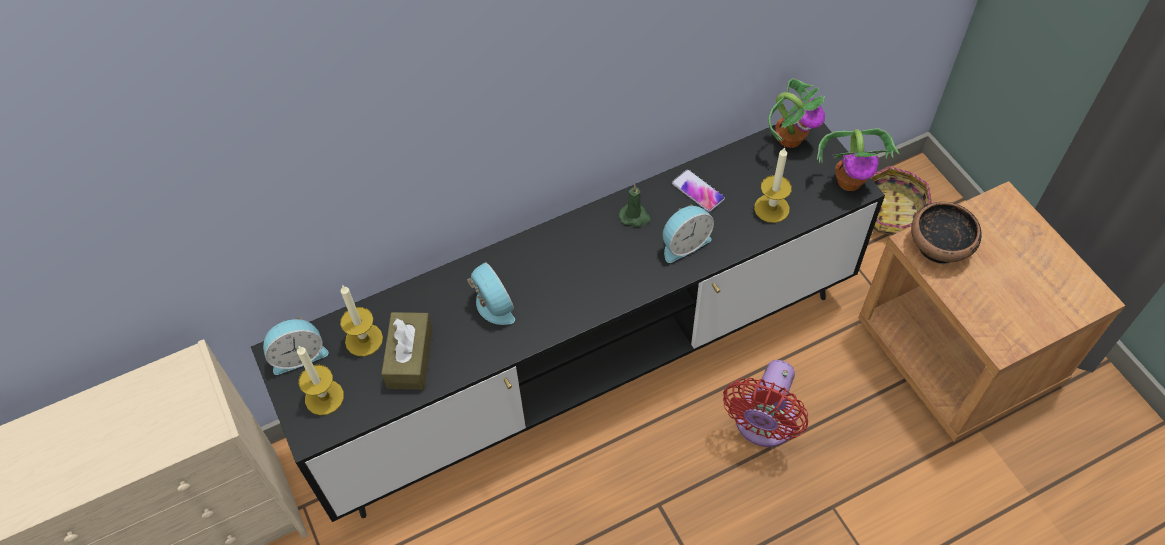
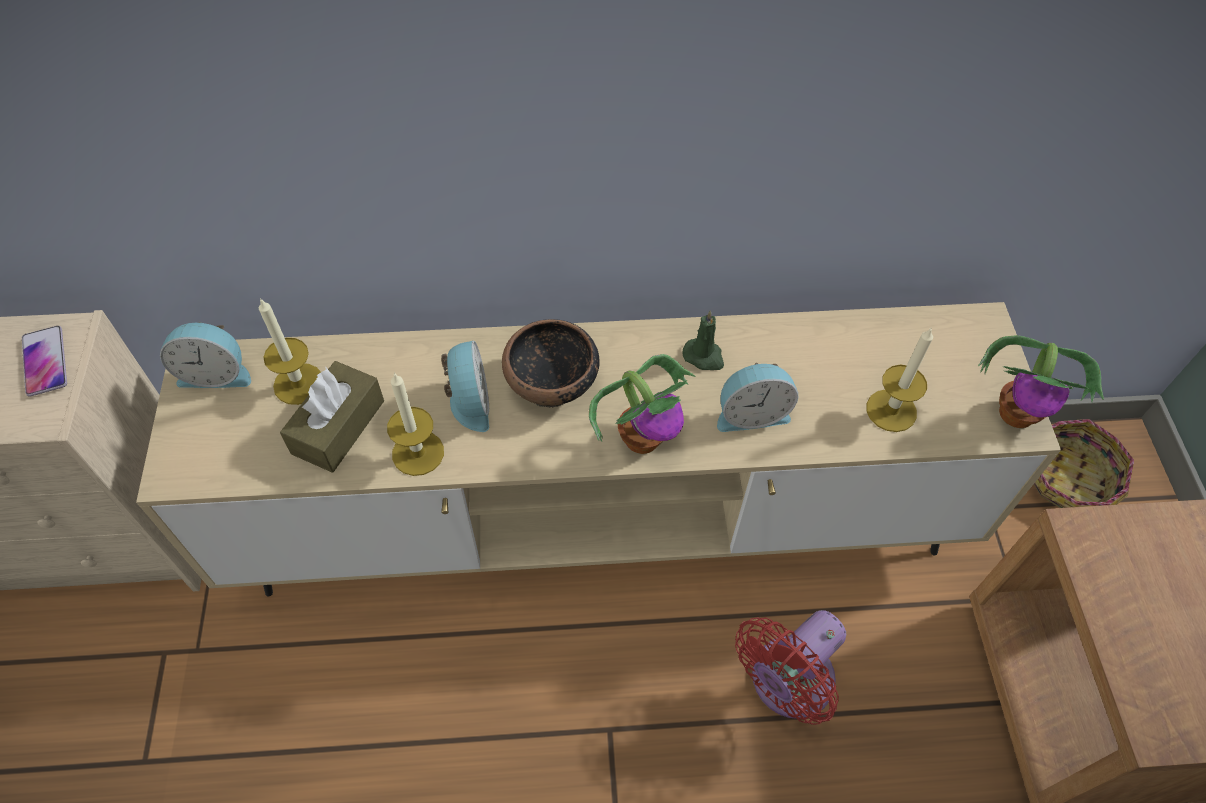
camera: 20 degrees right, 0 degrees up
(324, 397) = (214, 435): candle -> candle (418, 453)
(585, 369) = (600, 525): black tv stand -> beige tv stand
(698, 191) = (801, 353): phone -> phone (45, 361)
(790, 138) = (957, 328): potted plant -> potted plant (642, 437)
(939, 247) = (1115, 551): bowl -> bowl (552, 383)

